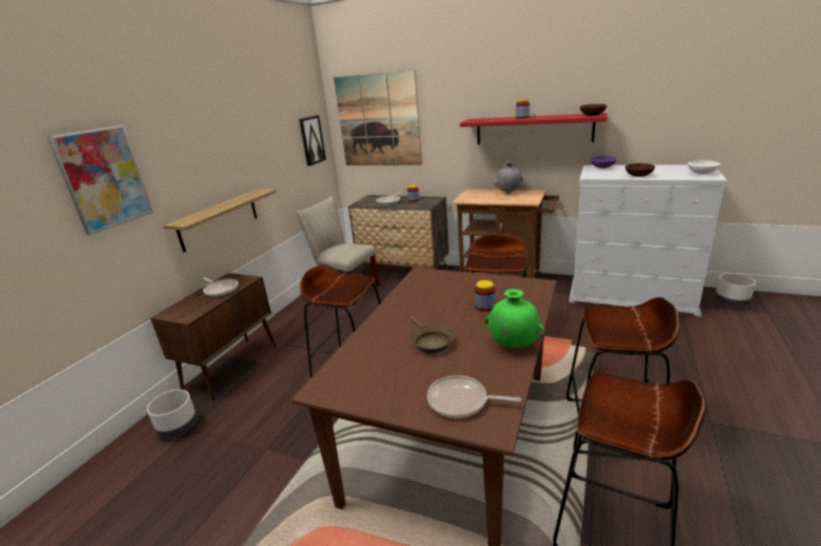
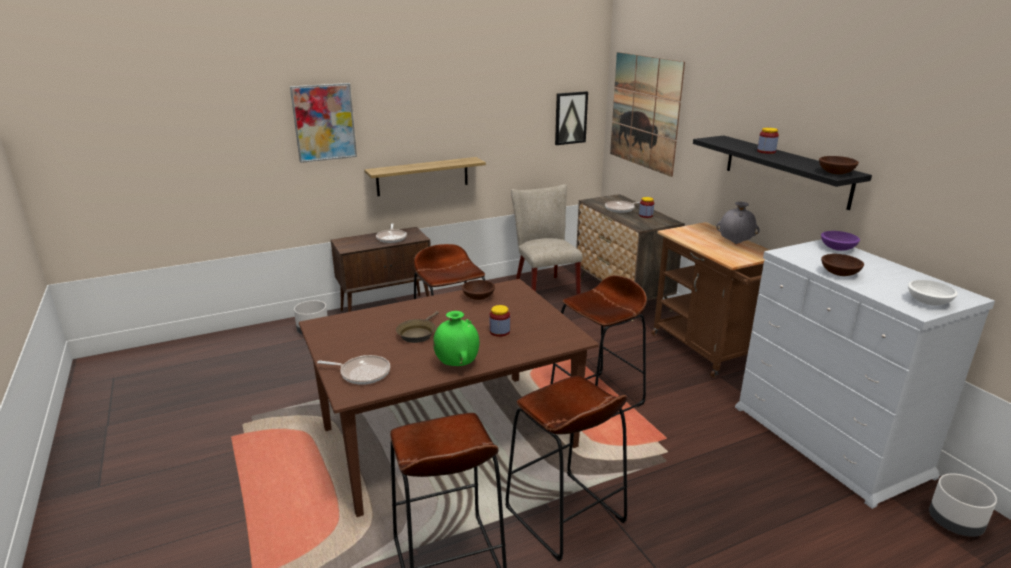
camera: 40 degrees right, 0 degrees up
(414, 292) = (478, 297): none -> brown bowl
(461, 401) = (362, 373): frying pan -> frying pan turned 135 degrees clockwise
(533, 129) = (786, 170): red shelf -> black shelf

